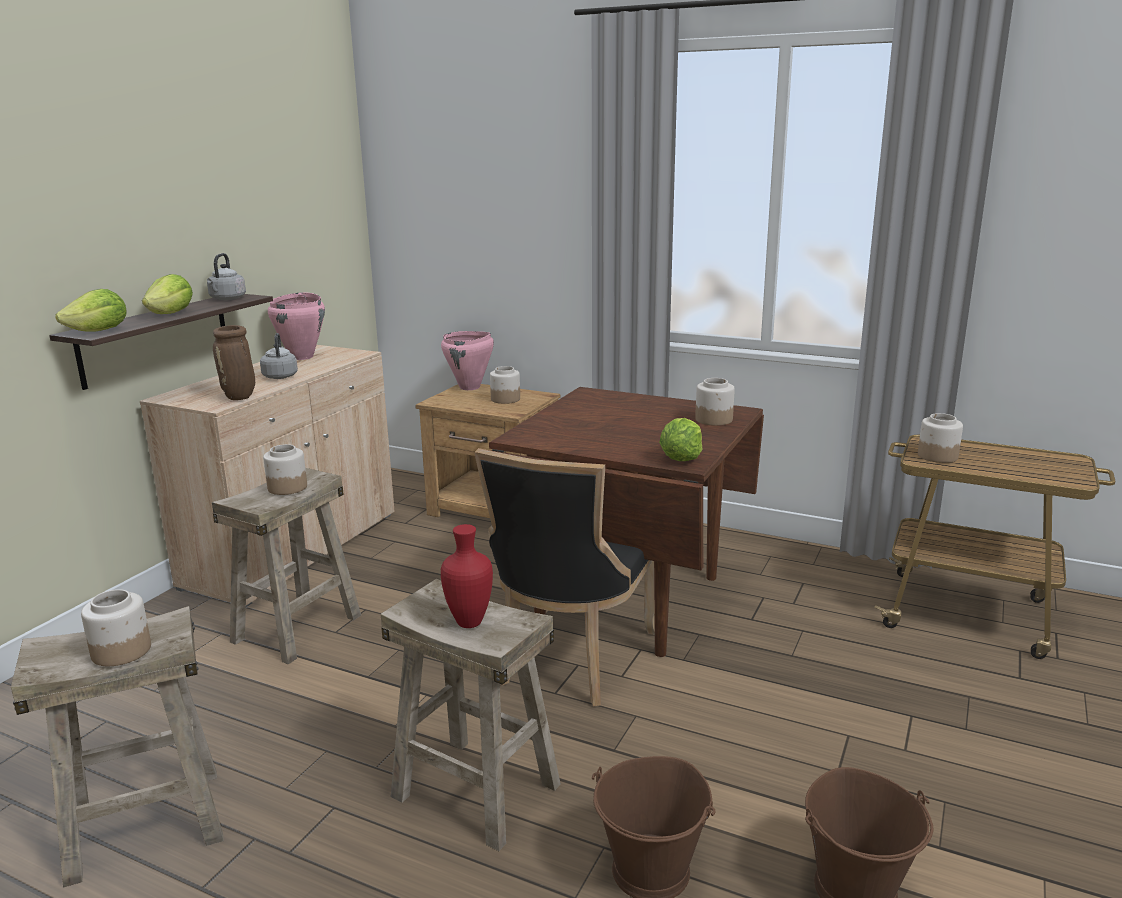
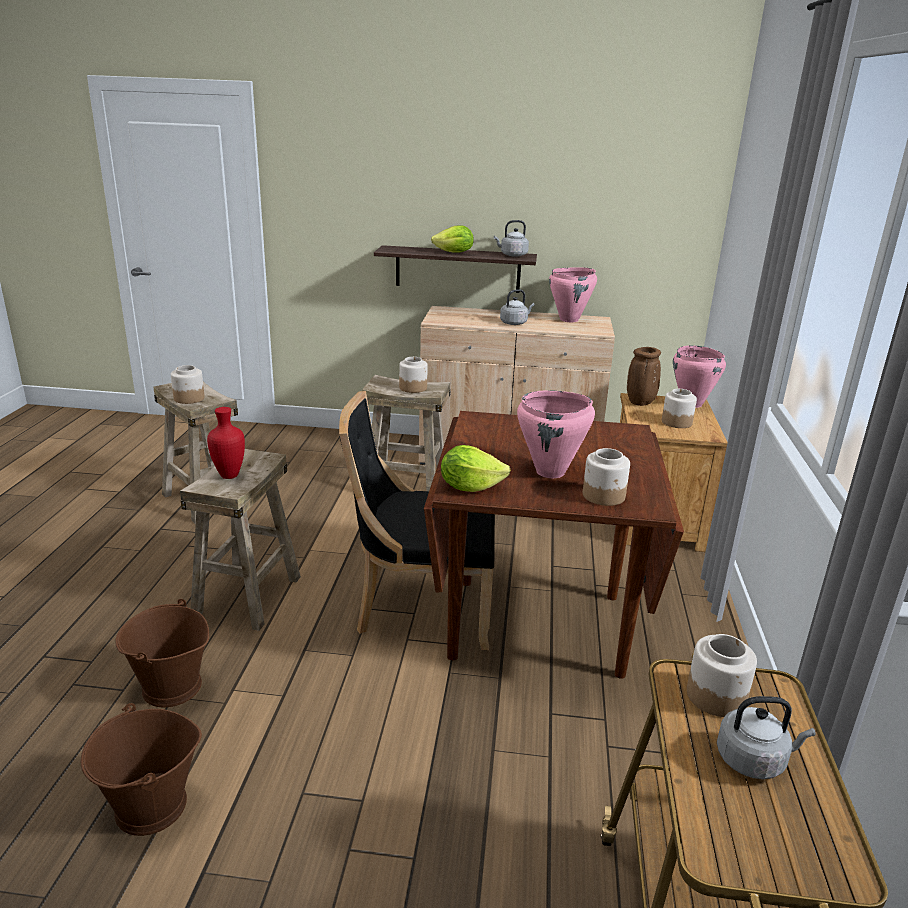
camera: 70 degrees right, 5 degrees up
(99, 331) = (394, 250): lettuce -> none
(240, 397) = (456, 323): brown vase -> brown vase (640, 403)
(662, 428) = (551, 472): none -> pink cooking pot
(995, 459) = (754, 760): none -> grey kettle

